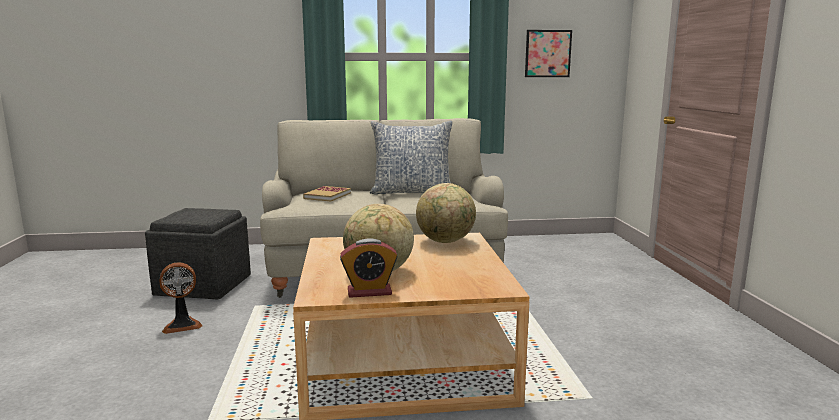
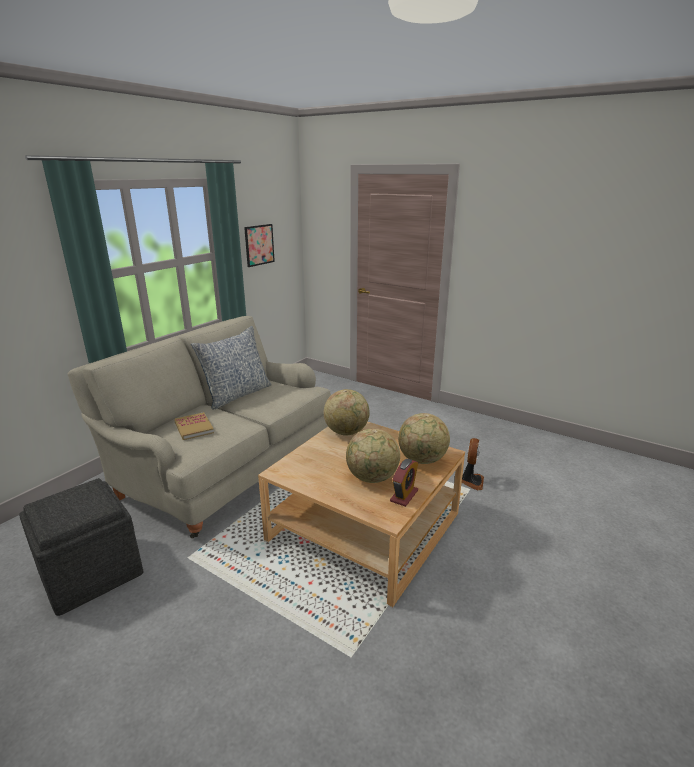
camera: 50 degrees left, 10 degrees up
(182, 325) = (162, 616): fan -> fan (471, 481)
(459, 282) = (422, 460): none -> globe

